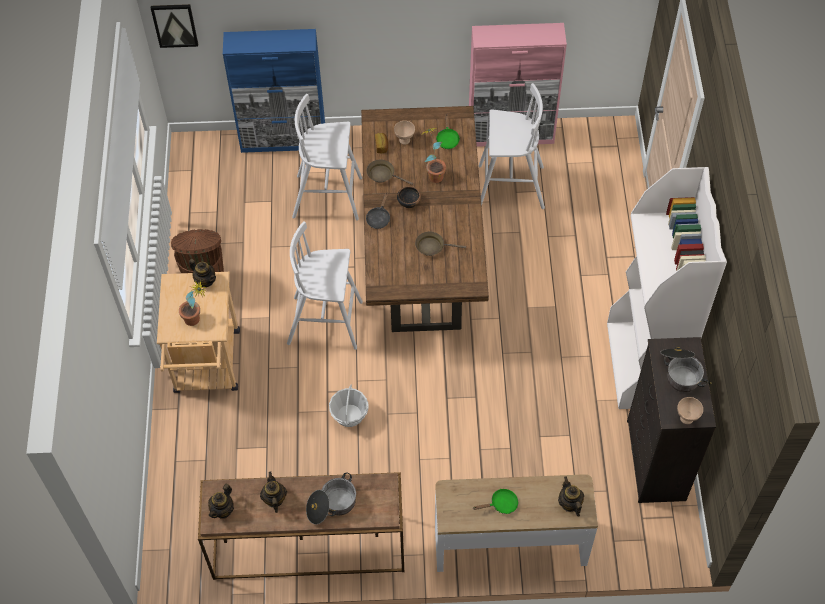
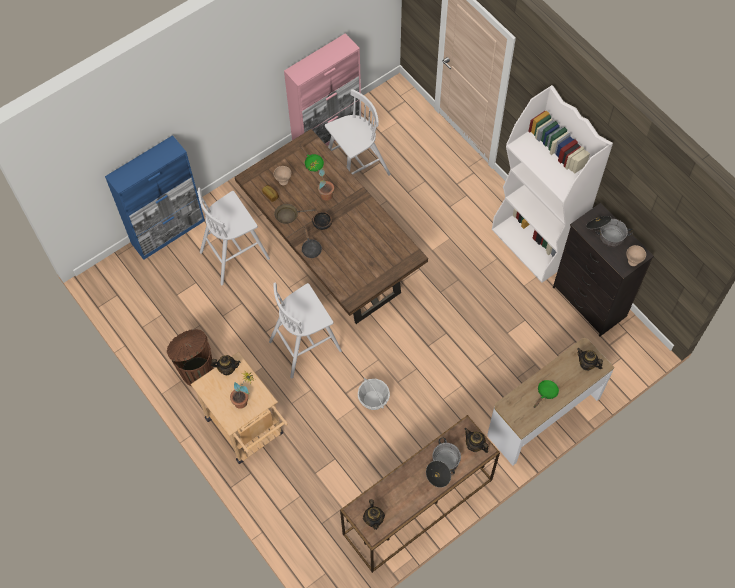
camera: 35 degrees left, 5 degrees up
(175, 25) = (65, 192): picture -> none
(274, 499) = (402, 488): teapot -> teapot (475, 445)
(432, 246) = (363, 246): brown frying pan -> none

